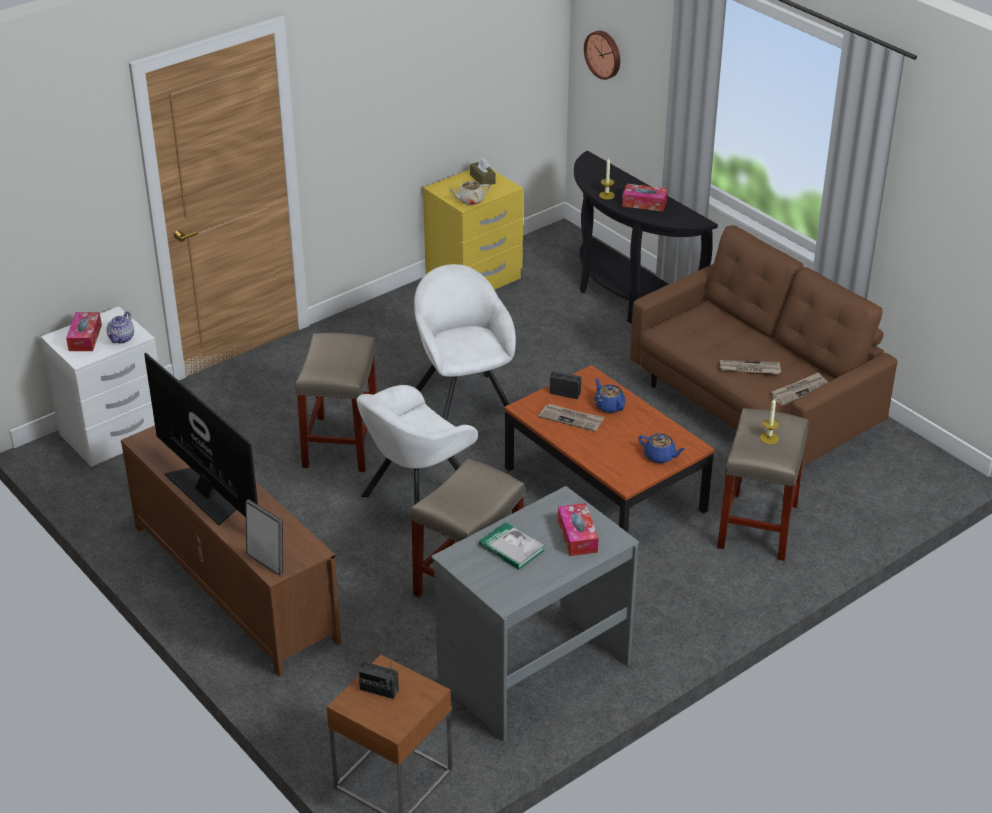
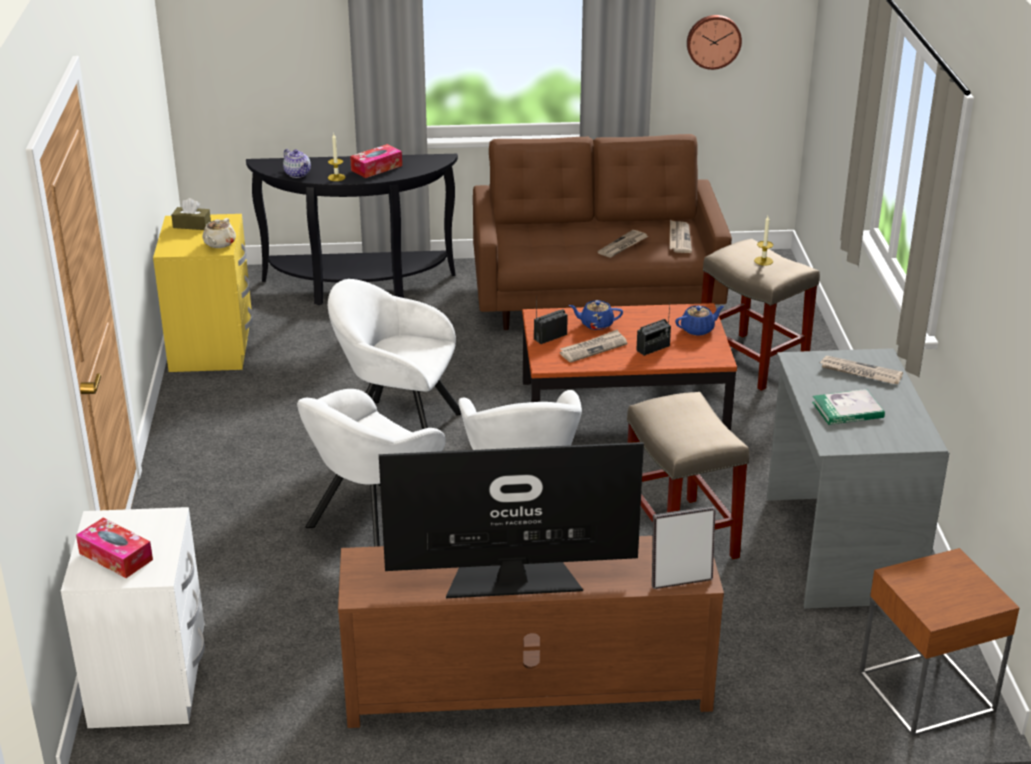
camera: 55 degrees left, 5 degrees down
(122, 338) = (157, 530): teapot -> teapot (298, 174)
(341, 443) = (373, 526): beige stool -> white armchair
(379, 690) = (929, 589): radio -> radio (653, 348)
(577, 536) = (859, 372): tissue box -> newspaper
(604, 54) = (225, 47): wall clock -> wall clock (713, 41)

